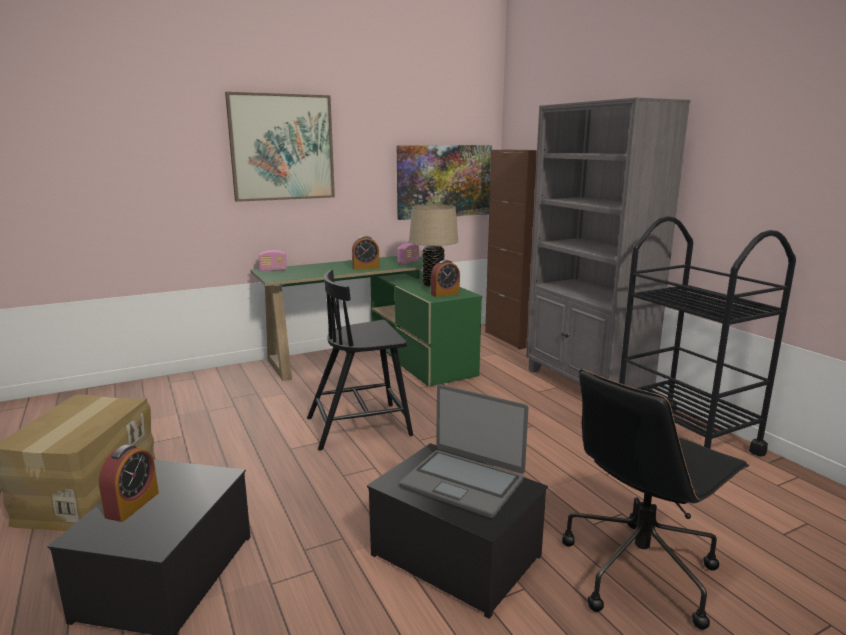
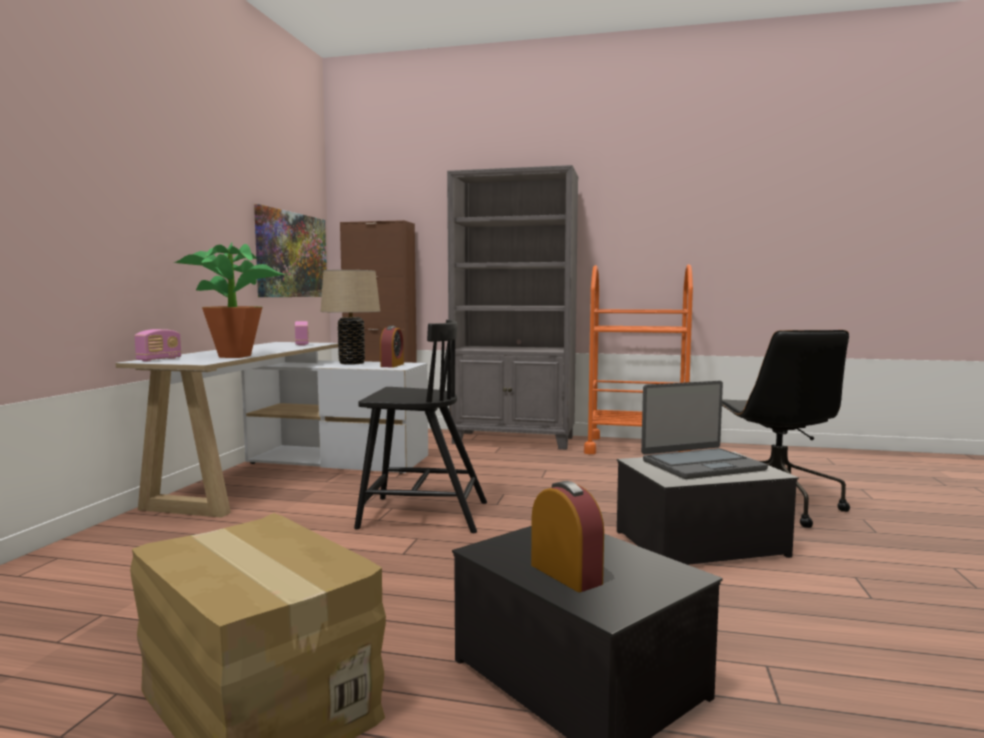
camera: 50 degrees left, 10 degrees down
(282, 147) = (147, 182): picture -> none
(313, 273) = (231, 356): none -> potted plant
(360, 426) = (421, 515): black chair -> black chair turned 105 degrees counterclockwise
(366, 268) = (275, 349): alarm clock -> none
(374, 360) = (290, 473): green desk -> white desk
(684, 438) = (636, 448): black cart -> orange cart

